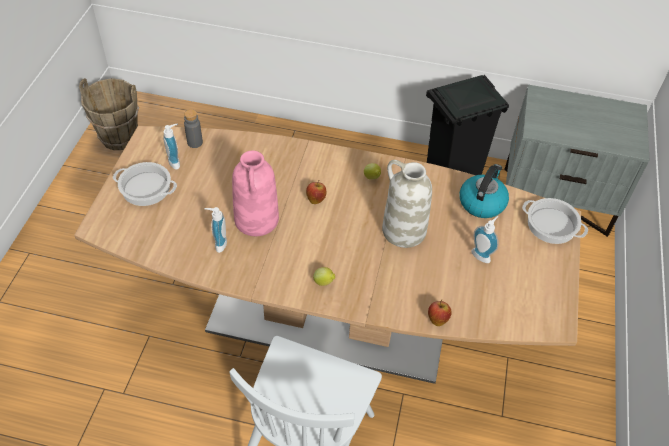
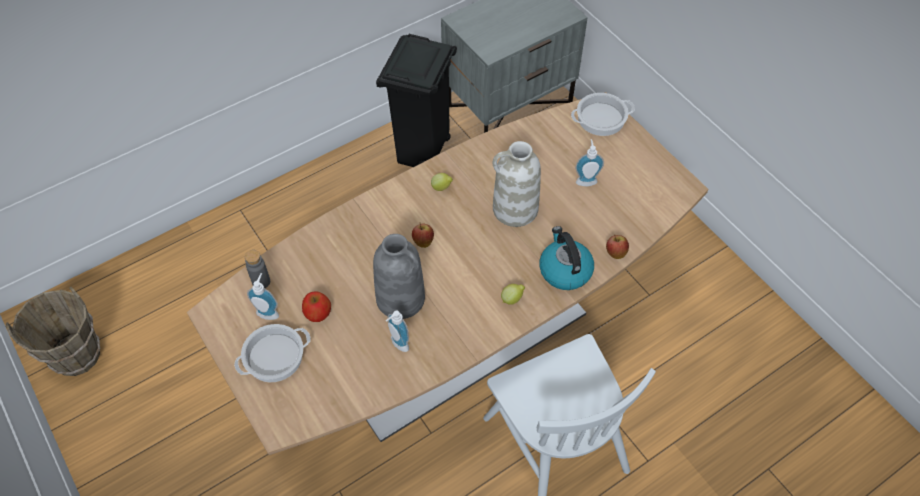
camera: 45 degrees left, 5 degrees up
(200, 185) = (317, 312): none -> apple
(257, 220) = (401, 298): pink vase -> grey vase
(482, 202) = (539, 140): kettle -> kettle (564, 270)

